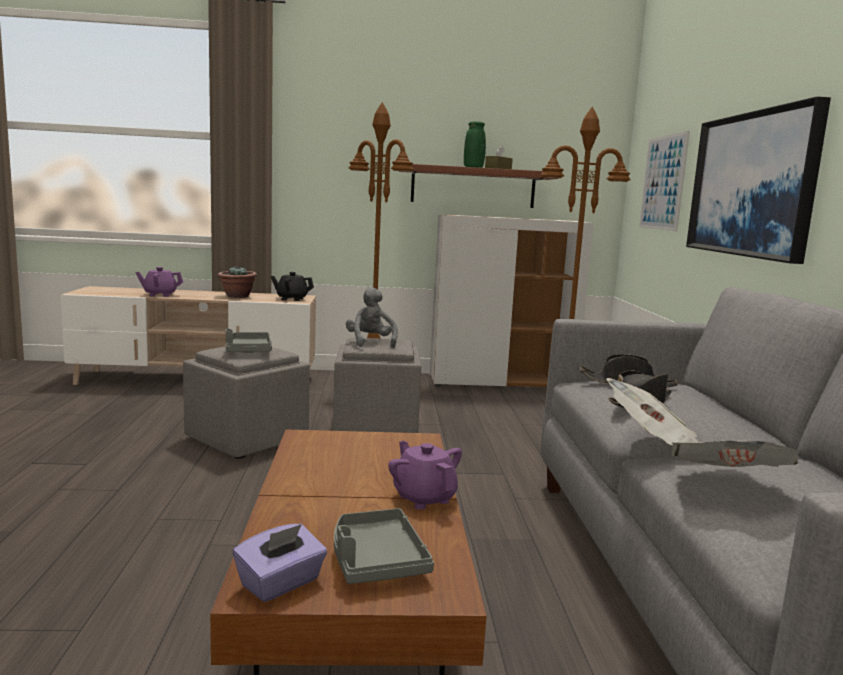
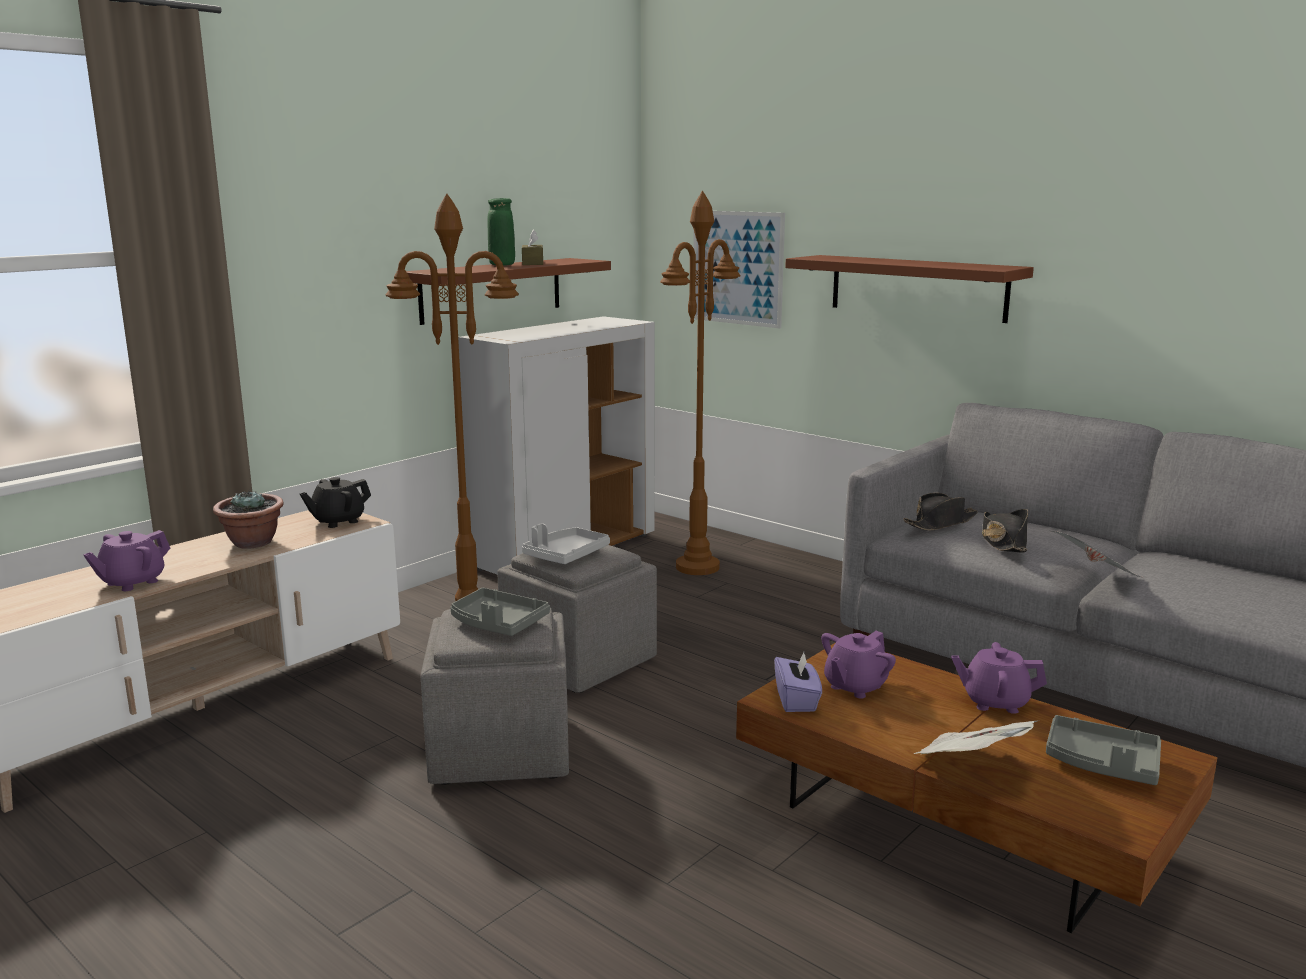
camera: 45 degrees left, 5 degrees up
(281, 583) = (1116, 815): purple tissue box -> purple tissue box (797, 700)
(365, 452) = (855, 686): none -> purple teapot
(370, 342) = (566, 555): grey plush toy -> grey tray
(727, 486) = (1202, 593): newspaper -> newspaper (971, 765)
(752, 185) = (917, 287): picture -> brown shelf

